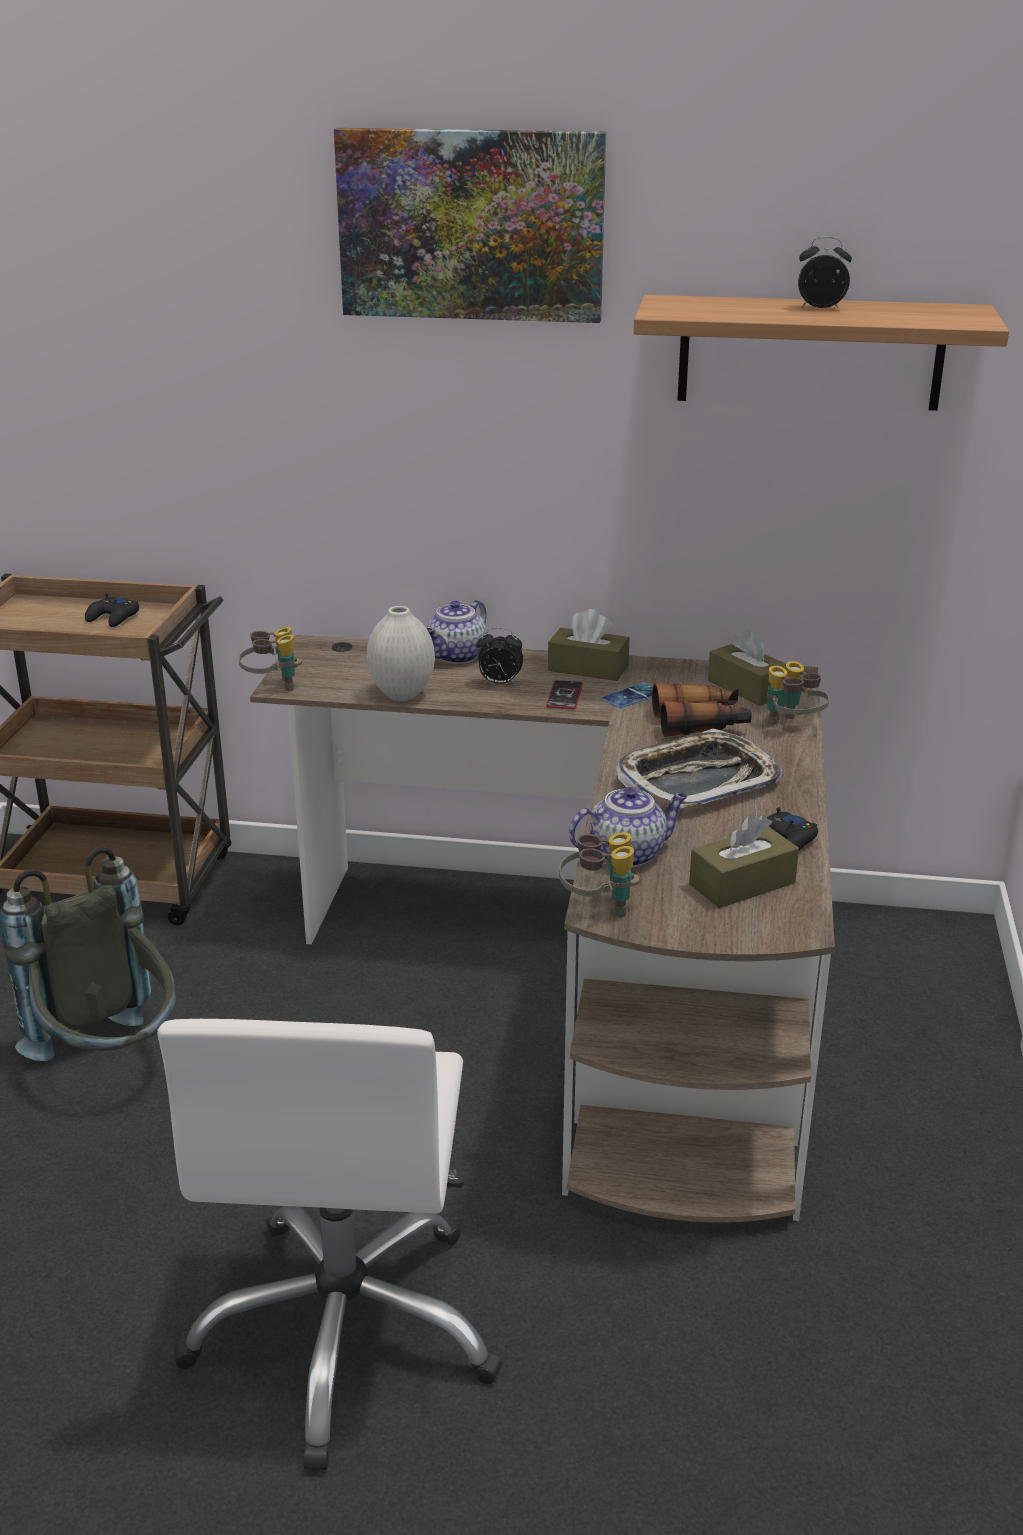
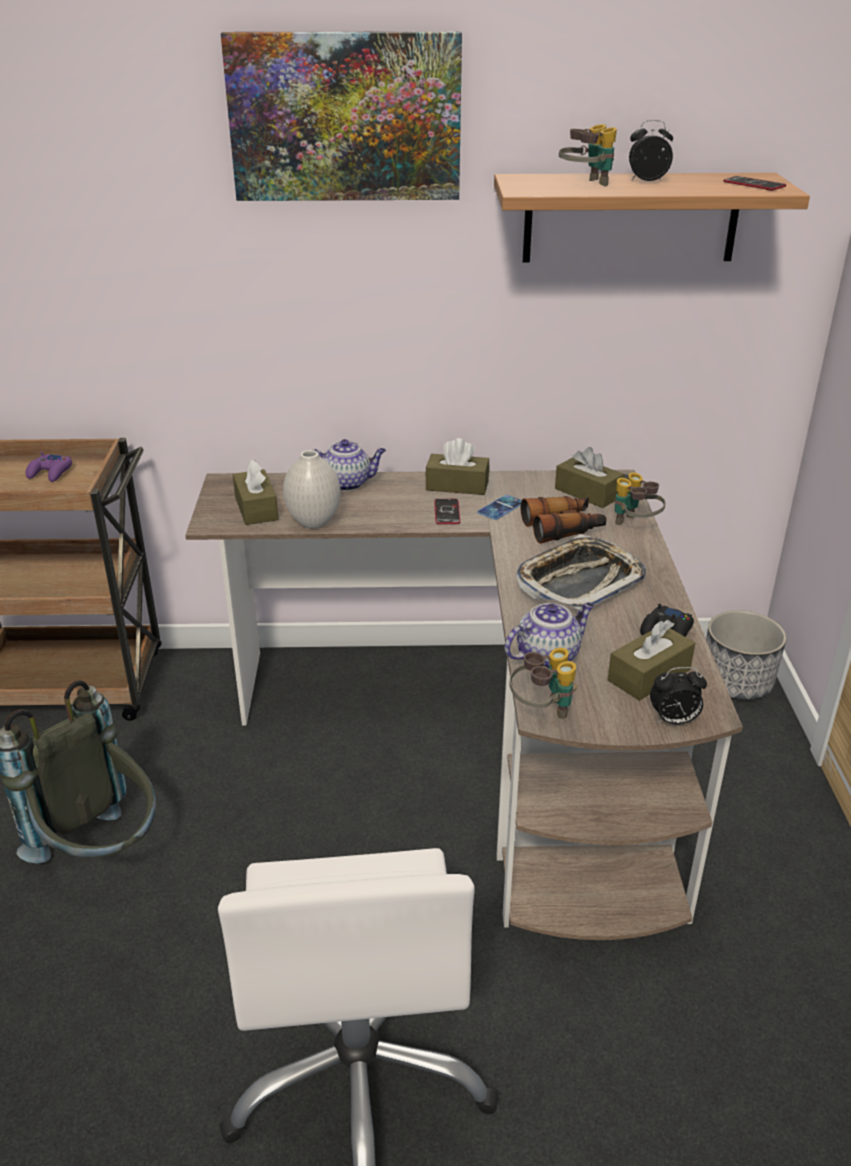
camera: 10 degrees left, 5 degrees up
(113, 618) = (50, 473): black game controller -> purple game controller
(272, 687) = (202, 524): binoculars -> binoculars (586, 184)
(340, 675) = (256, 508): none -> brown tissue box
(456, 656) = (347, 483): teapot -> teapot turned 120 degrees counterclockwise
(499, 684) = (390, 505): alarm clock -> alarm clock (673, 721)
(947, 959) = (736, 682): none -> planter
(949, 316) = (754, 185): none -> phone

